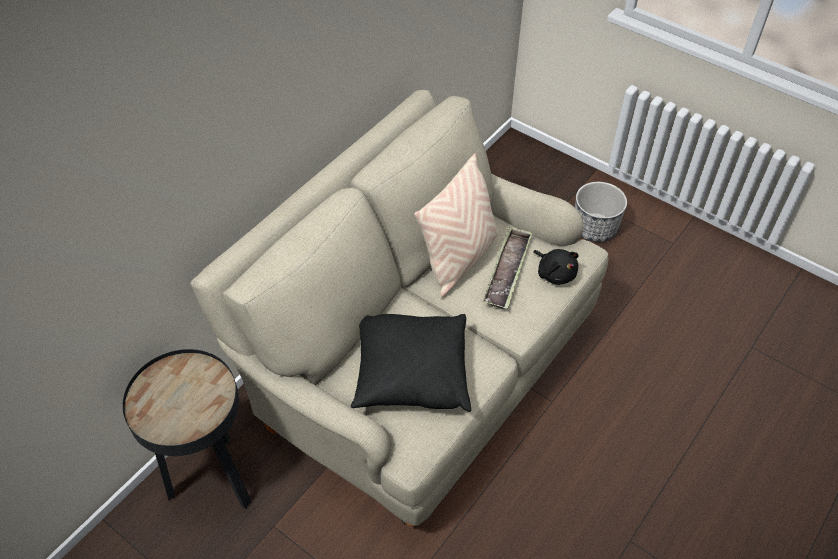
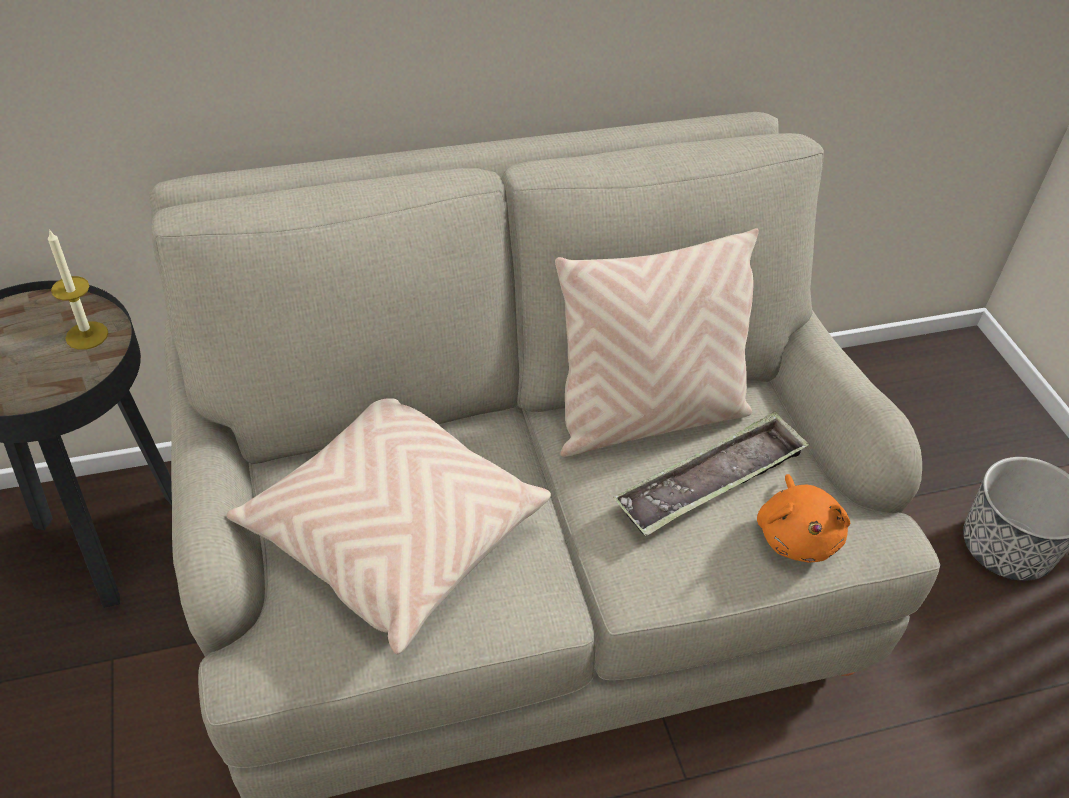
camera: 35 degrees right, 5 degrees down
(197, 375) = (87, 335): none -> candle
(411, 372) = (393, 535): black pillow -> beige pillow
(555, 273) = (797, 535): black plush toy -> orange plush toy

